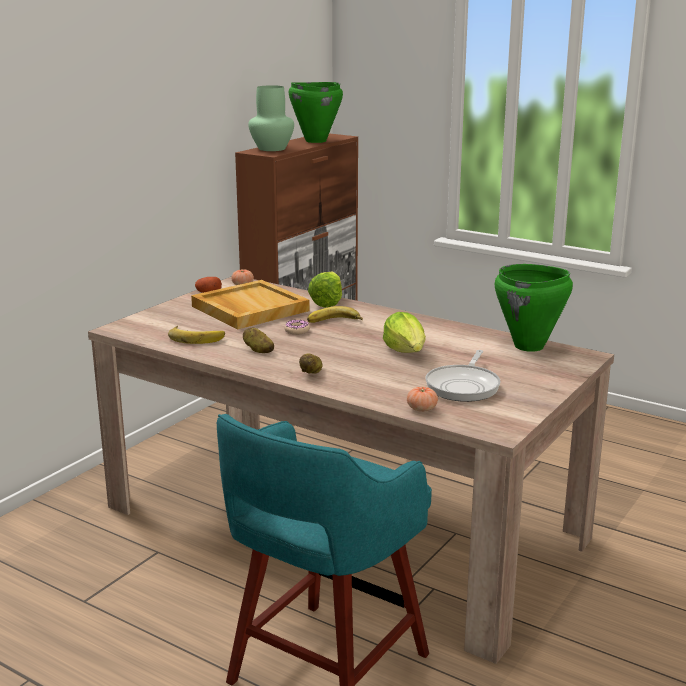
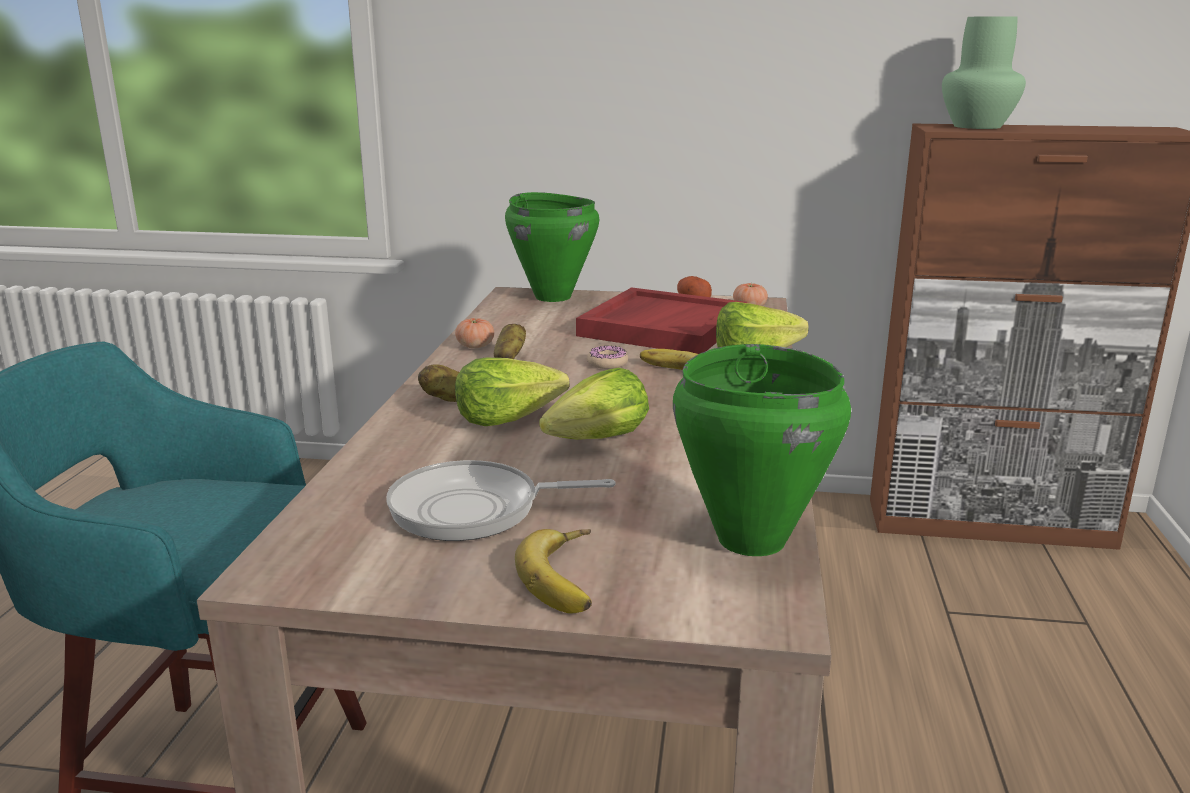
camera: 65 degrees right, 0 degrees up
(197, 337) = (524, 325): banana -> banana (570, 577)
(249, 308) = (662, 326): beige tray -> red tray
(315, 141) = (1096, 129): green cooking pot -> green cooking pot (553, 297)
(355, 364) = (507, 418): none -> lettuce
(421, 409) = (347, 492): tomato -> tomato (475, 346)

